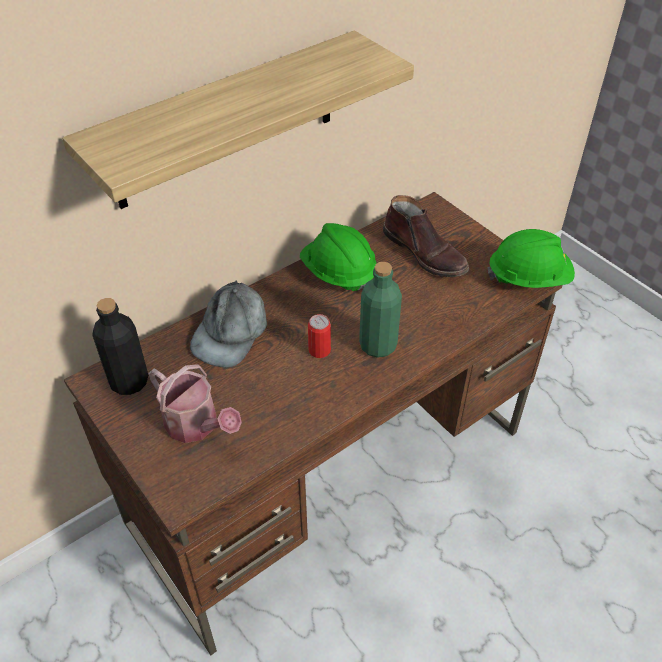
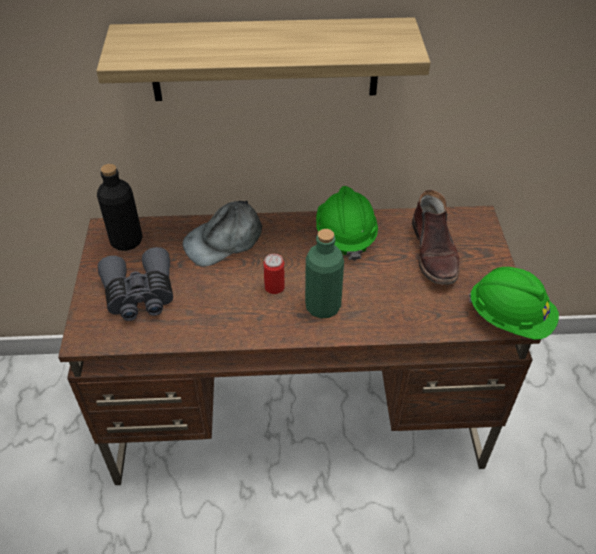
camera: 35 degrees right, 0 degrees up
(196, 426) = (140, 295): watering can -> grey binoculars

